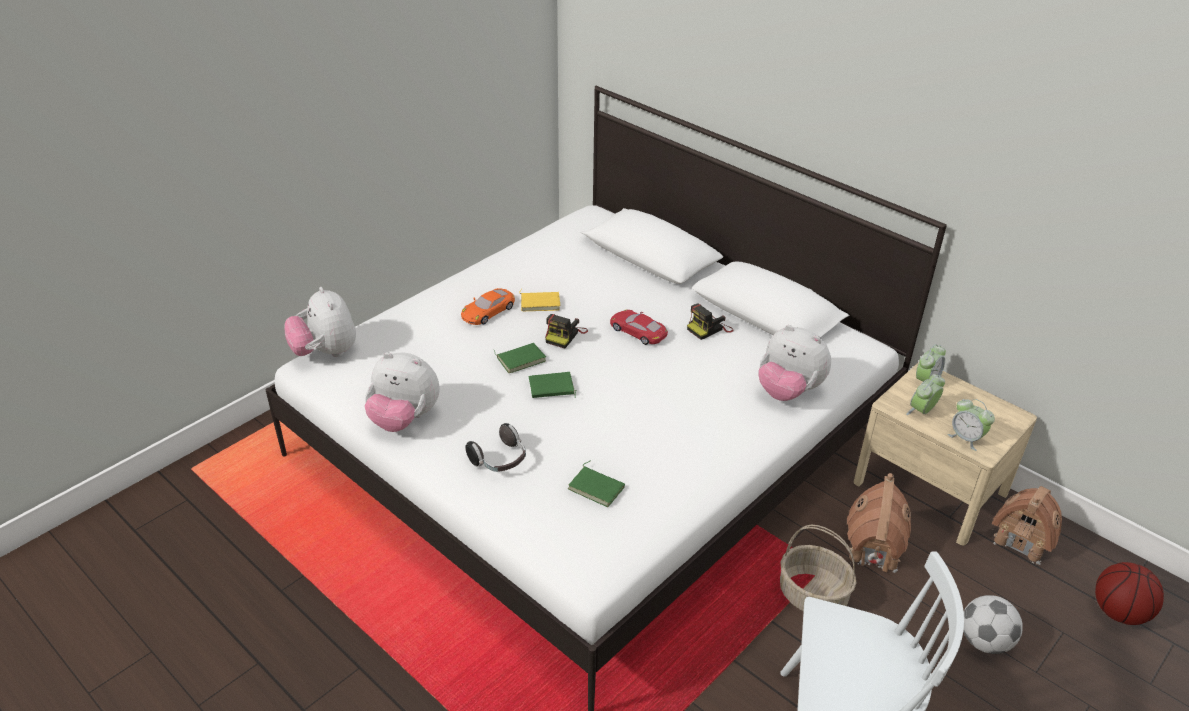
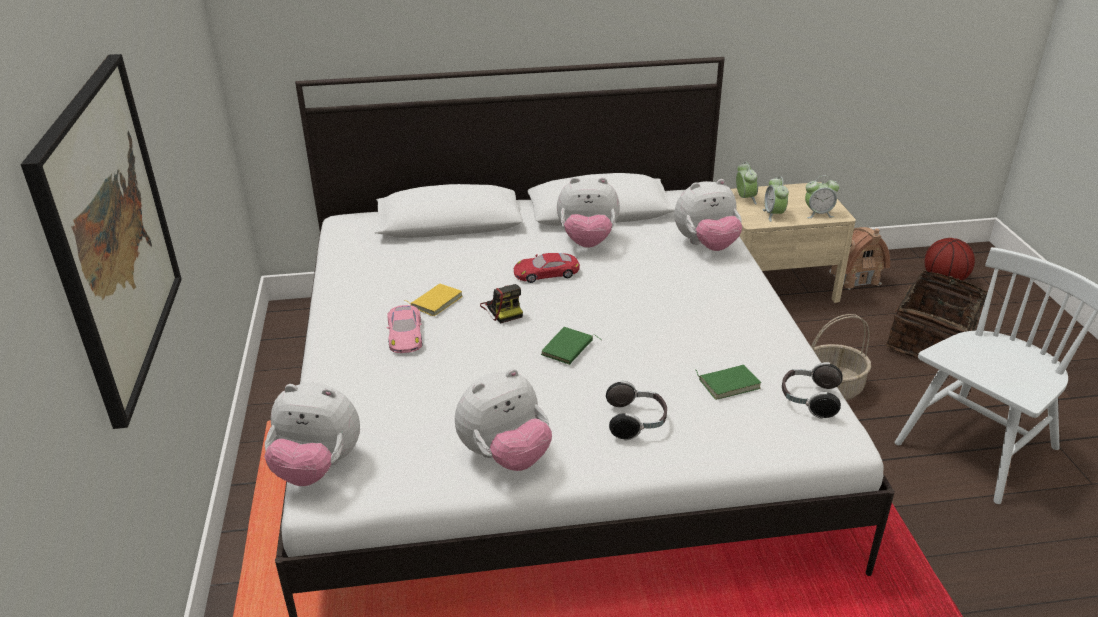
camera: 50 degrees left, 5 degrees down
(255, 140) = (110, 234): none -> picture
(488, 311) = (405, 334): orange toy car -> pink toy car
(520, 359) = (505, 346): green book -> none
(623, 541) = (809, 400): none -> headphones
(709, 328) = (587, 242): camera -> plush toy
(873, 549) = (810, 338): toy house -> none
(984, 641) = (931, 341): football -> basket

